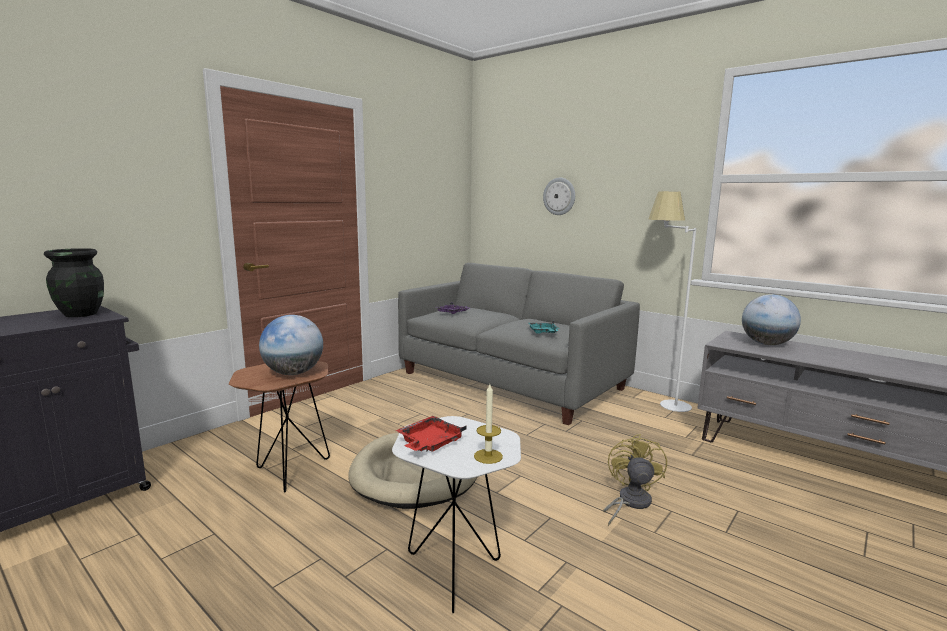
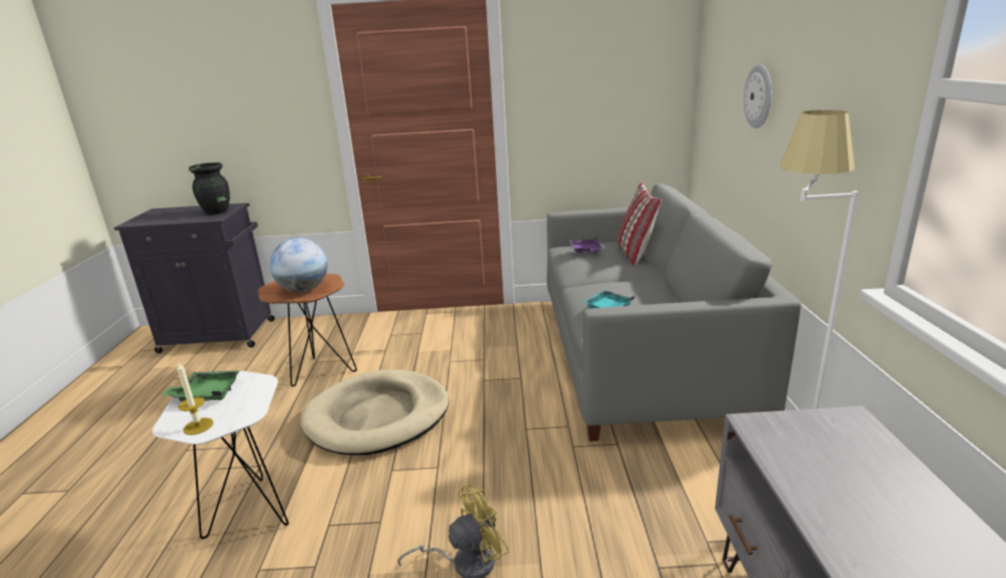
camera: 50 degrees right, 10 degrees up
(429, 443) = (207, 394): red tray -> green tray
(482, 310) = (634, 253): none -> pillow
(766, 344) = (851, 464): globe -> none

